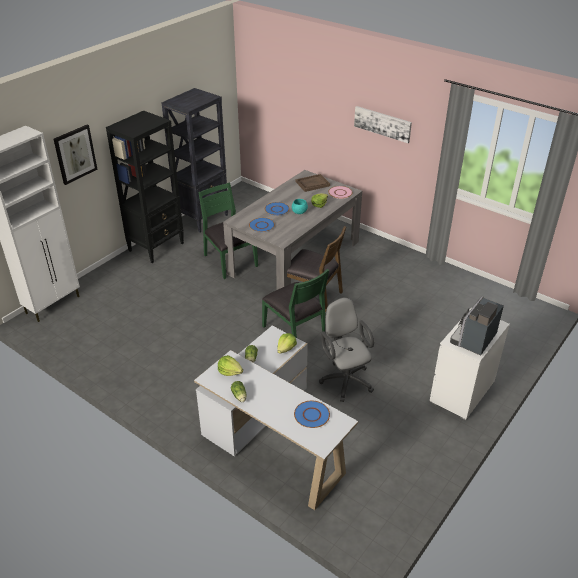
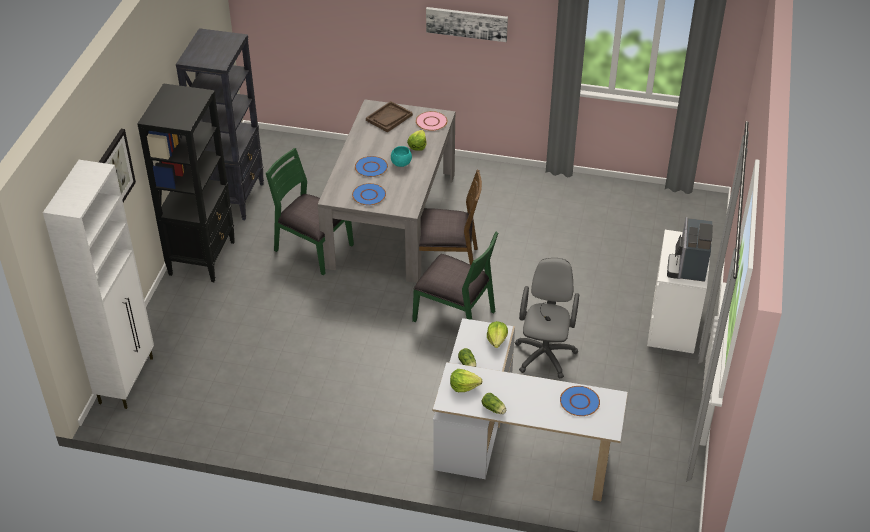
camera: 25 degrees left, 5 degrees up
(345, 379) = (545, 352): grey office chair -> grey office chair turned 60 degrees clockwise

